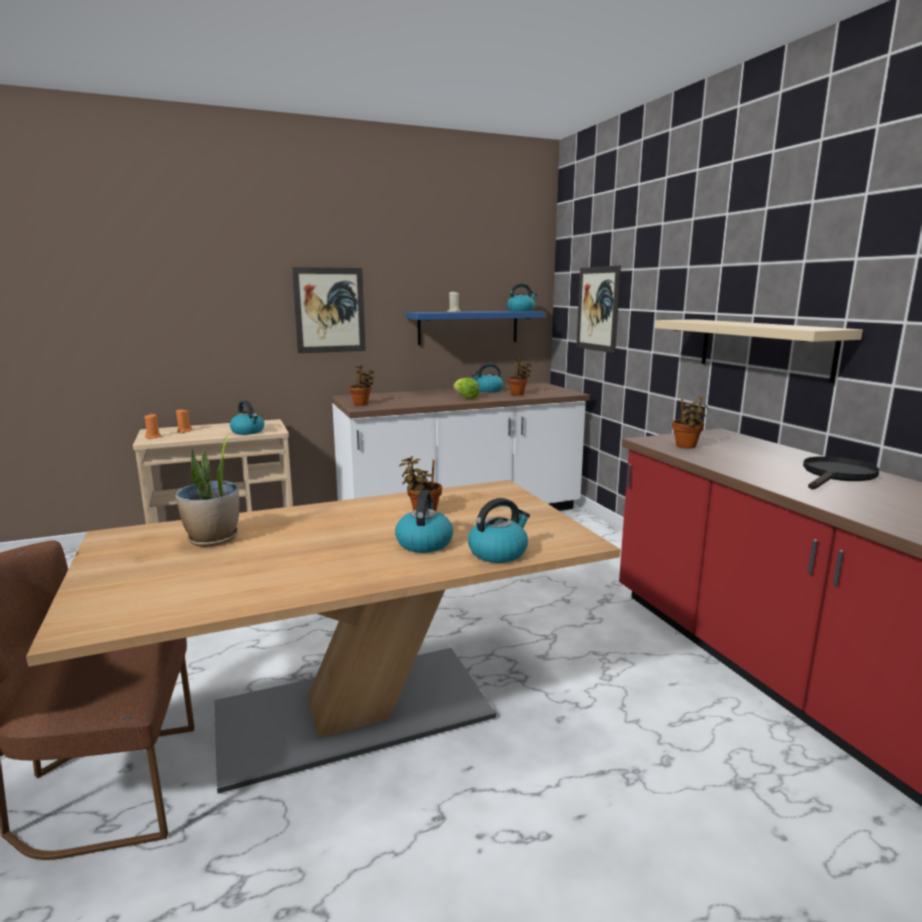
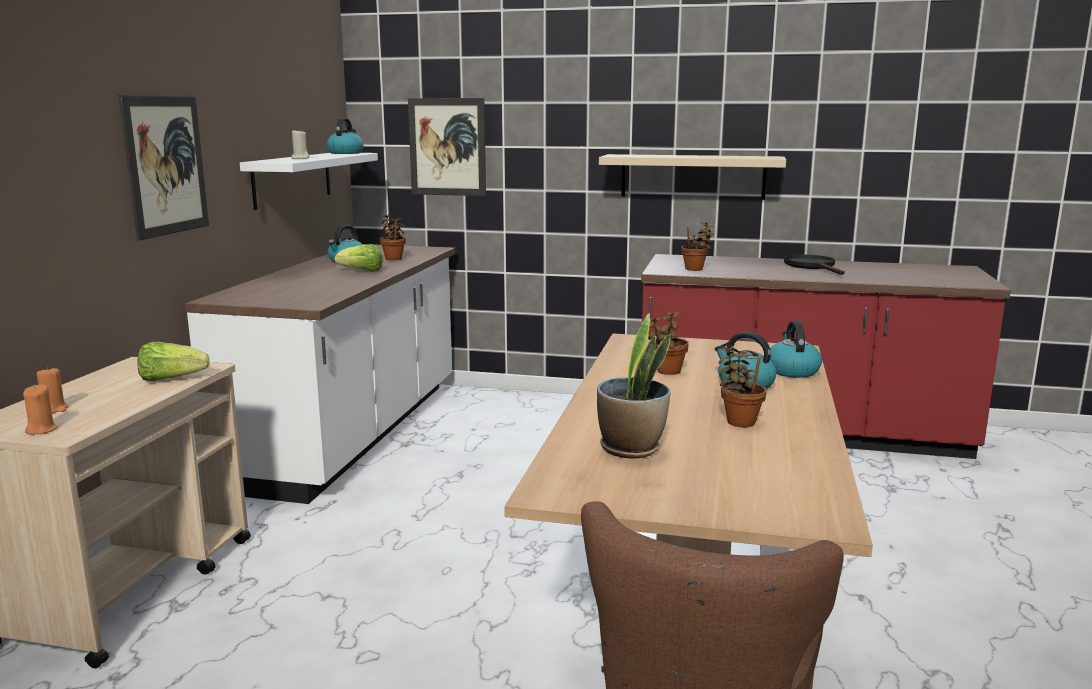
camera: 55 degrees left, 0 degrees up
(248, 431) = (171, 379): kettle -> lettuce
(362, 404) = (287, 301): potted plant -> potted plant (739, 421)
(468, 327) = (292, 179): blue shelf -> white shelf

